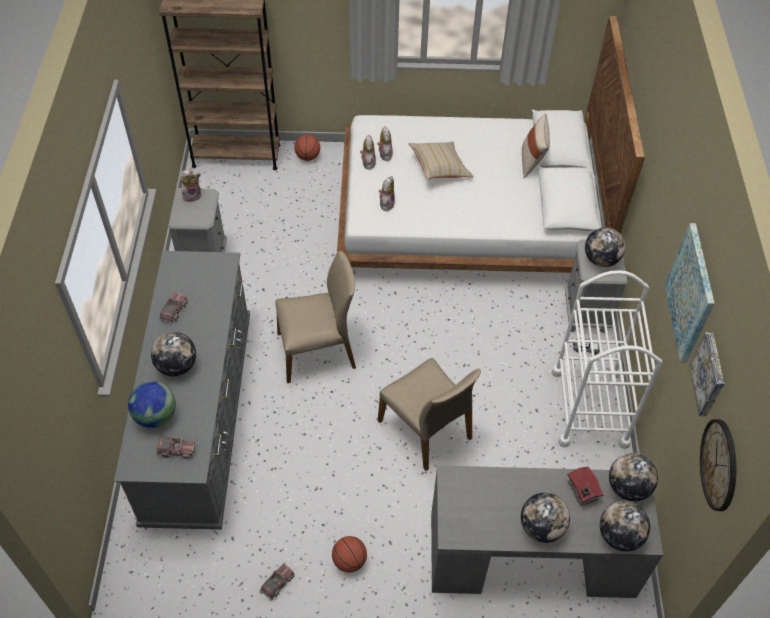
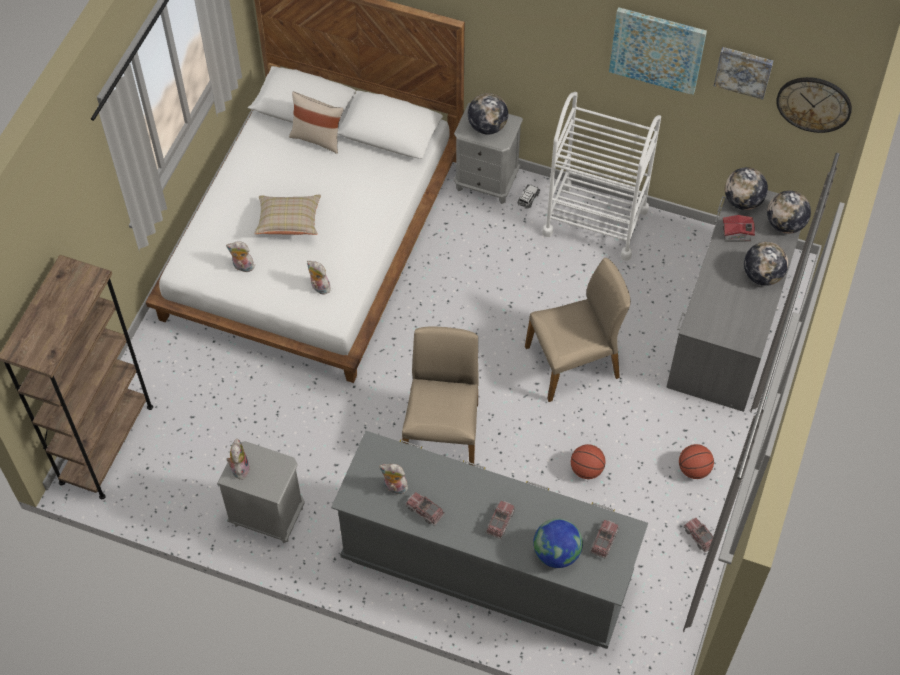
camera: 70 degrees left, 5 degrees up
(177, 366) = (500, 522): globe -> toy truck
(307, 157) = (147, 367): basketball -> basketball (586, 469)
(367, 163) = (248, 287): plush toy -> plush toy (394, 488)

